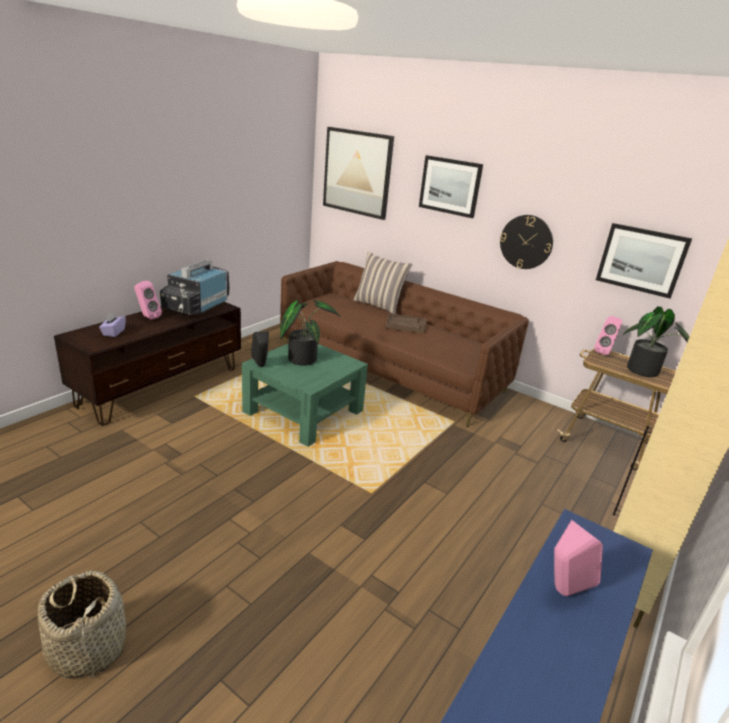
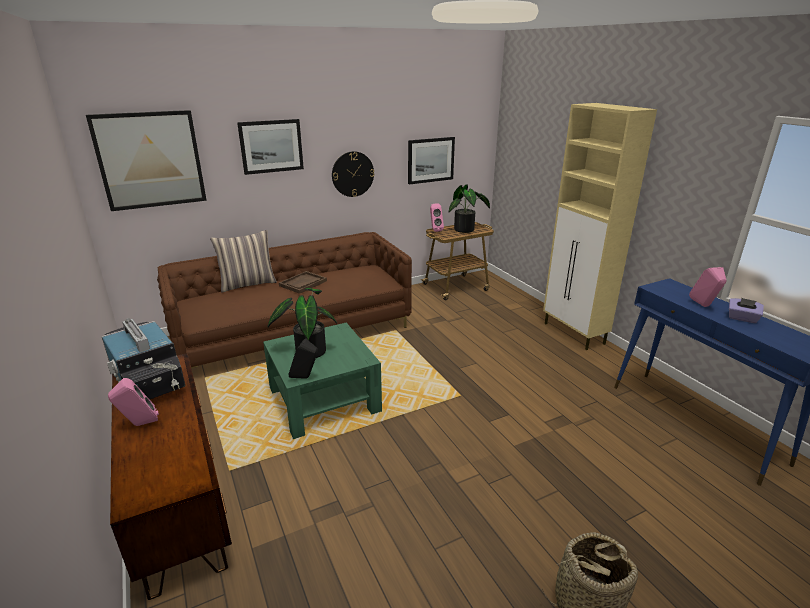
camera: 60 degrees left, 0 degrees up
(113, 332) = (161, 459): purple tissue box -> purple tissue box (742, 318)

